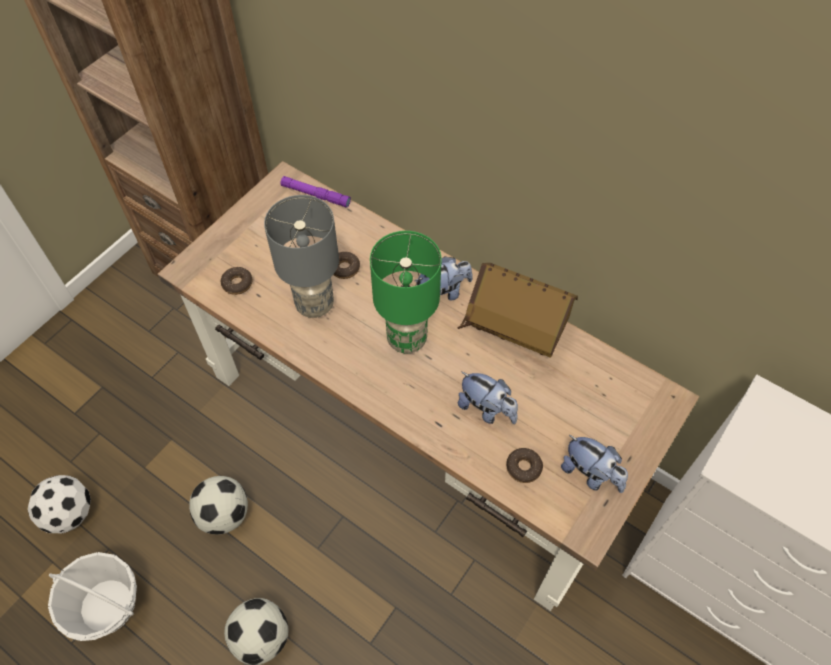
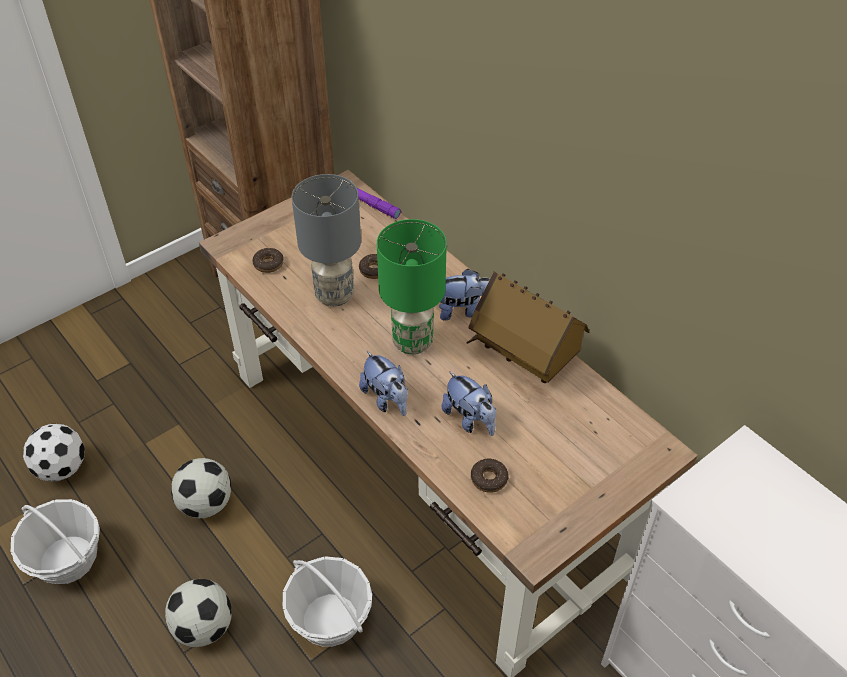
camera: 15 degrees right, 10 degrees down
(376, 598) = (330, 619): none -> basket
(590, 474) = (556, 500): plush toy -> plush toy (386, 399)

